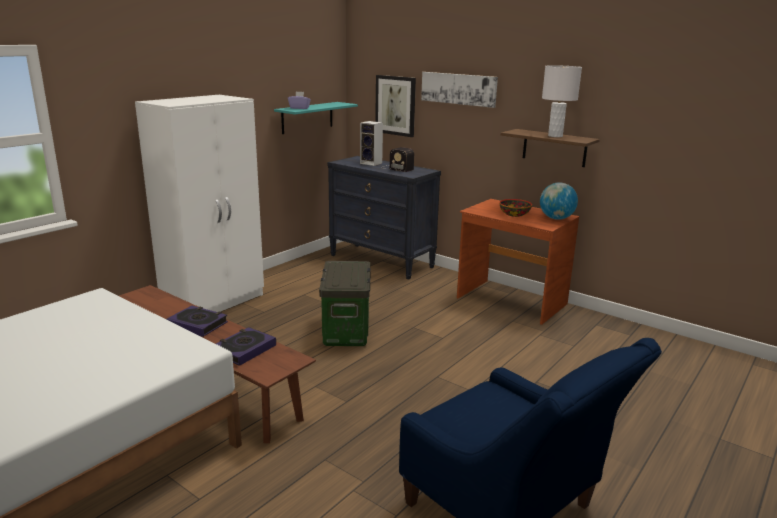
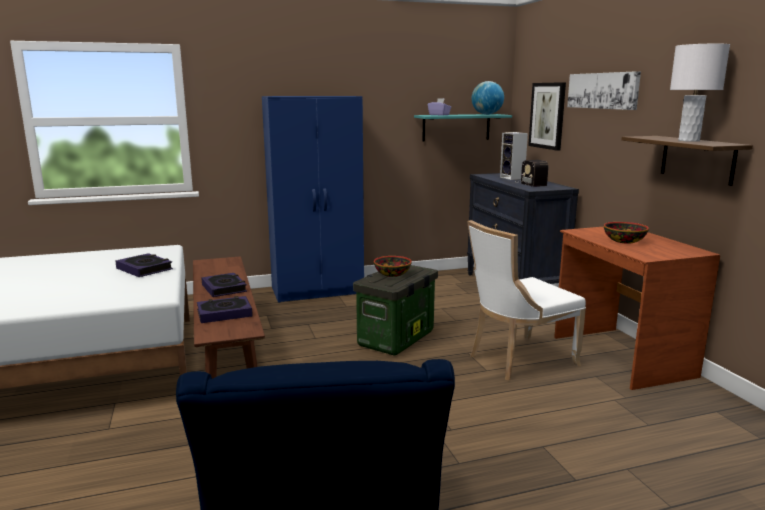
camera: 35 degrees right, 5 degrees down
(122, 325) = (144, 269): none -> book
(215, 302) = (318, 291): white wardrobe -> blue wardrobe
(342, 273) = (392, 274): none -> bowl
(453, 323) = (517, 360): none -> white chair
(556, 218) = (677, 252): globe -> globe (486, 114)

